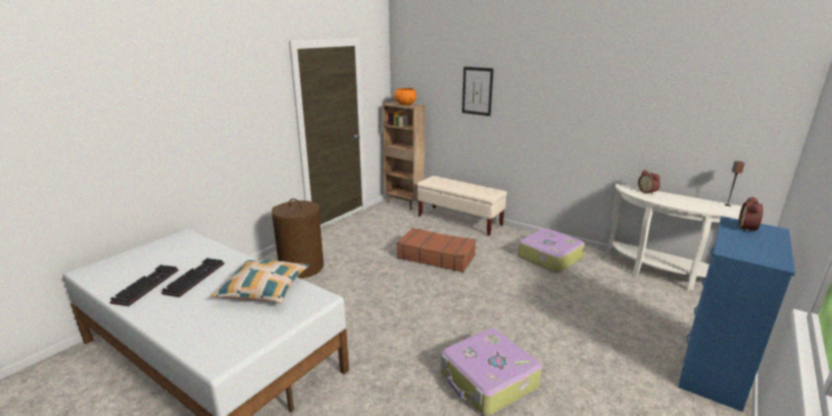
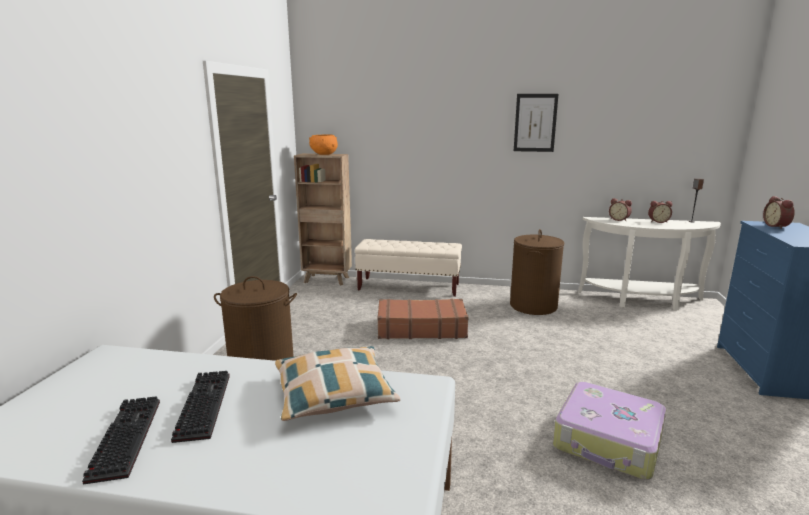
camera: 25 degrees left, 5 degrees down
(477, 91) = (417, 132): picture -> picture (535, 123)
(548, 257) = (533, 306): suitcase -> brown laundry basket
(687, 199) = (658, 221): none -> alarm clock

